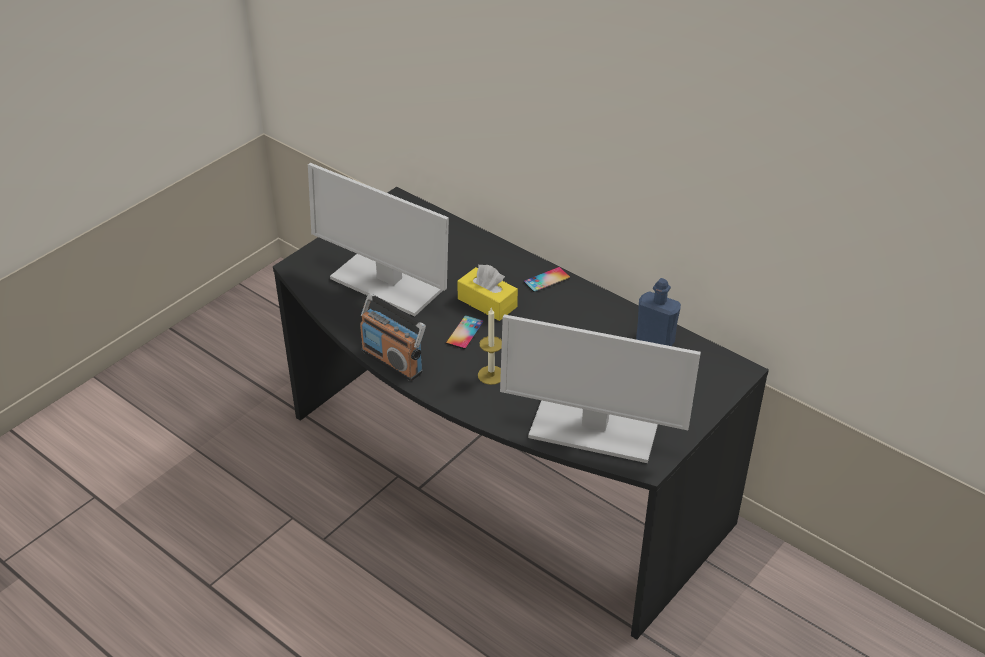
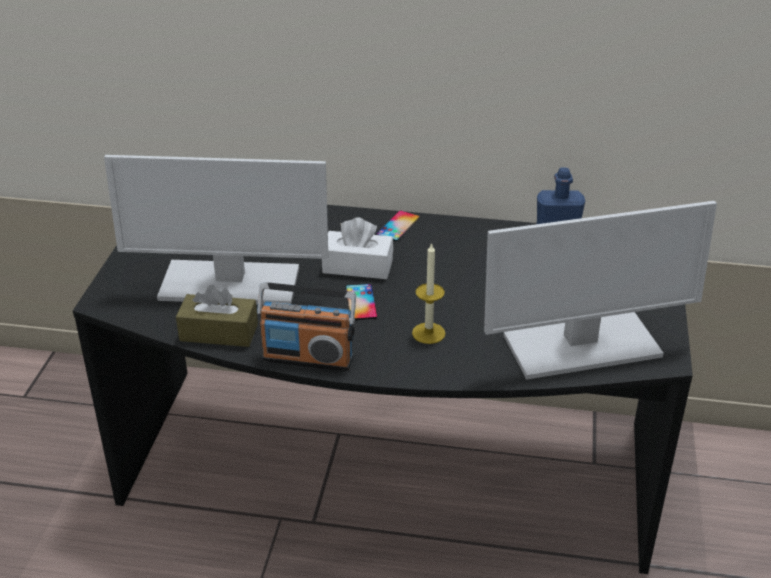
camera: 30 degrees left, 5 degrees down
(350, 318) = (219, 332): none -> brown tissue box
(487, 303) = (357, 266): yellow tissue box -> white tissue box

